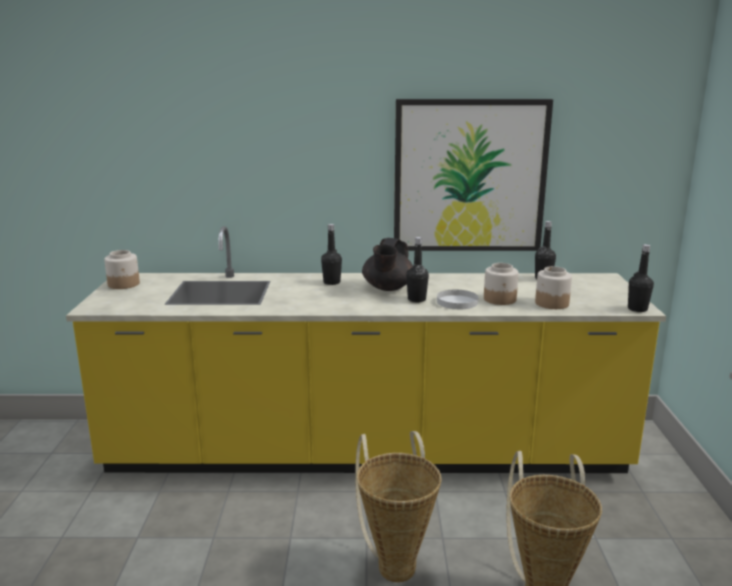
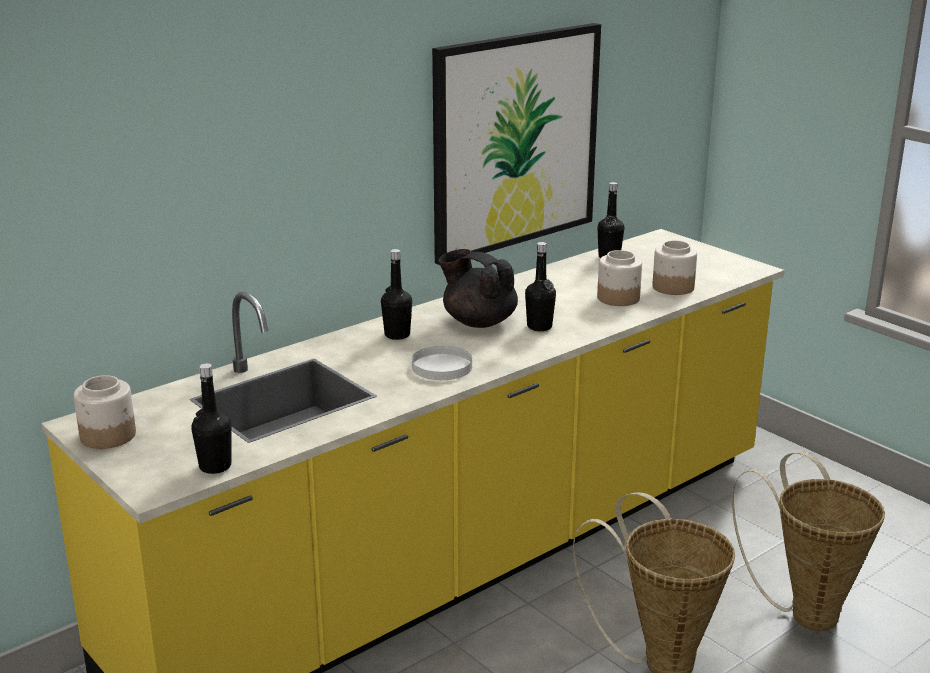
camera: 40 degrees left, 5 degrees up
(387, 288) = (478, 322): black teapot -> black teapot turned 150 degrees clockwise
(457, 302) = (584, 316): white plate -> white plate (441, 367)
(637, 309) = (751, 269): black bottle -> black bottle (215, 466)

